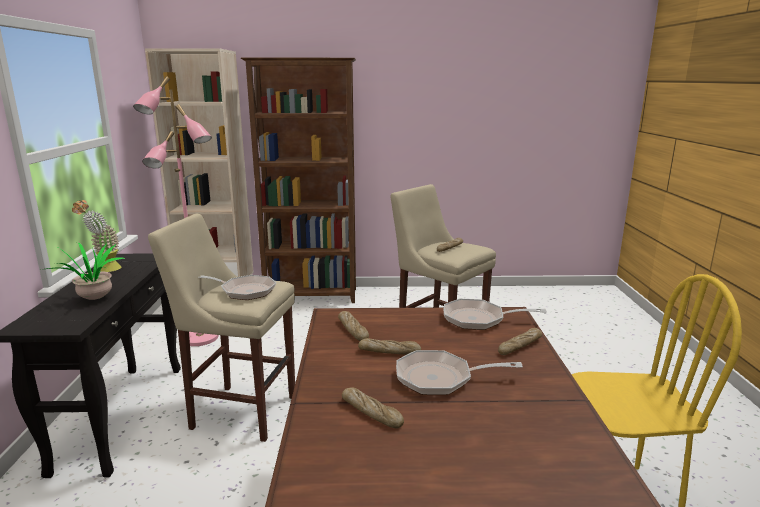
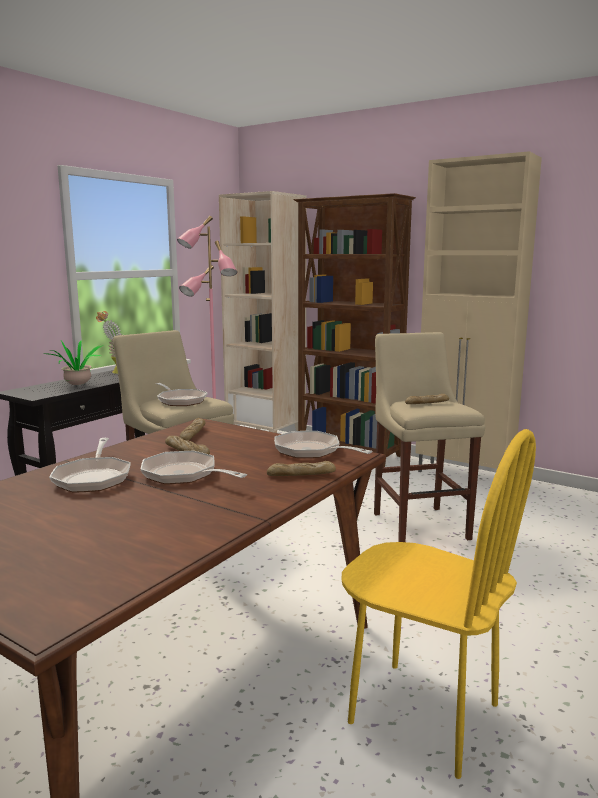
camera: 35 degrees right, 5 degrees down
(371, 413) = (93, 478): bread -> frying pan
(419, 294) = (464, 475): none -> beige cabinet

